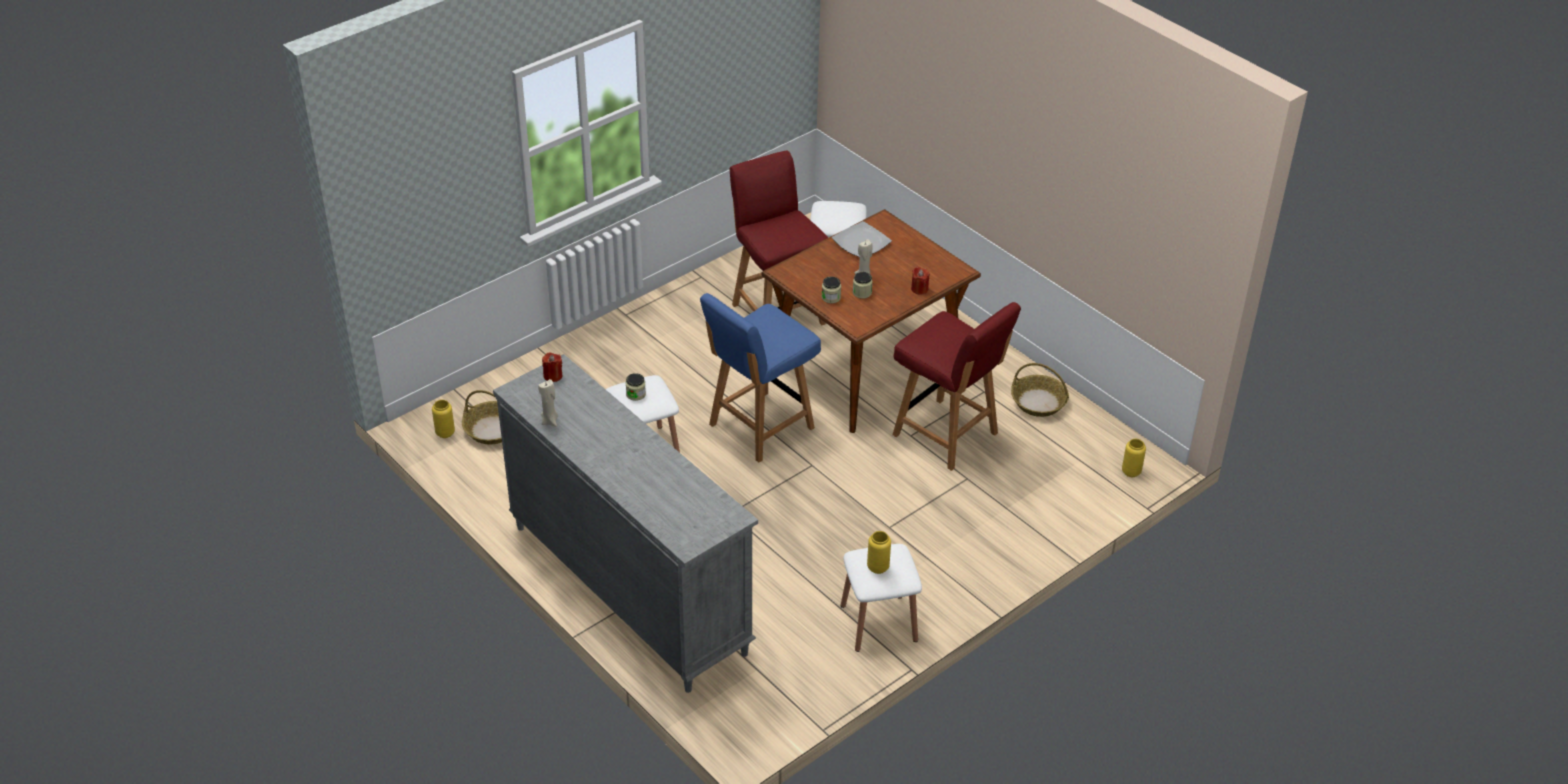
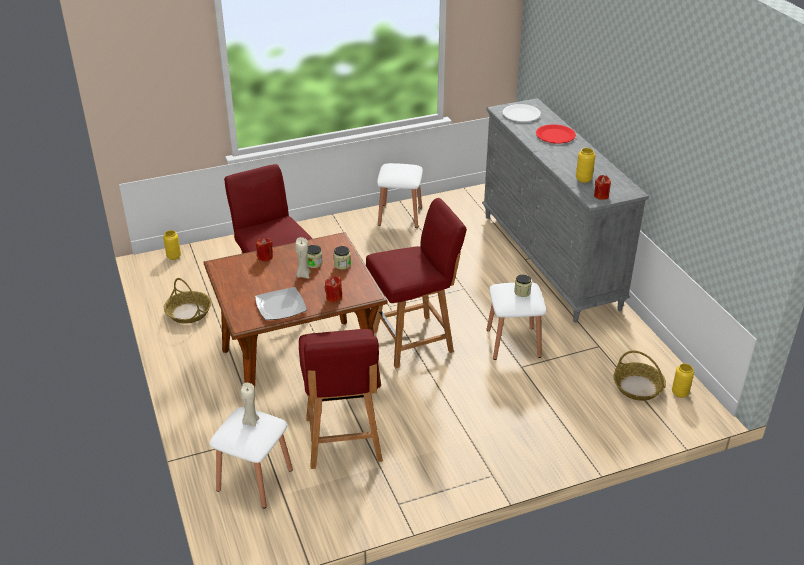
camera: 160 degrees left, 5 degrees down
(550, 421) = (607, 171): beige candle -> beige candle (250, 421)
(635, 476) = (555, 135): none -> red plate
(698, 513) = (521, 114): none -> white plate
(759, 427) = (414, 341): blue chair -> red chair
(815, 261) = (334, 297): none -> red candle
(878, 567) = (403, 169): yellow vase -> yellow vase (583, 179)

